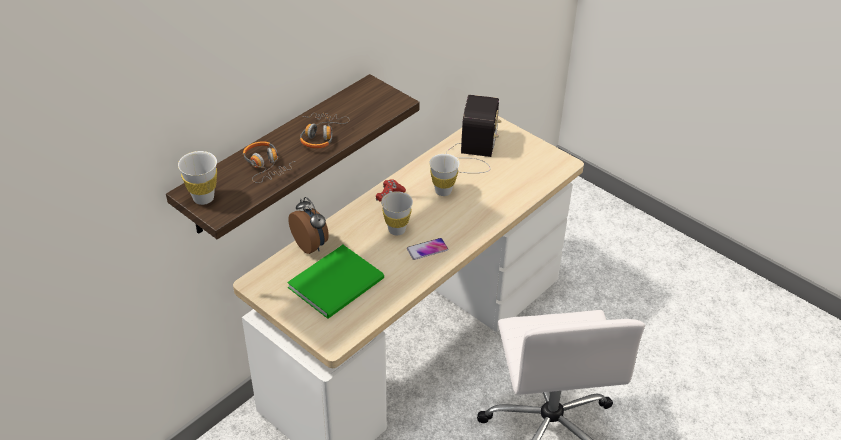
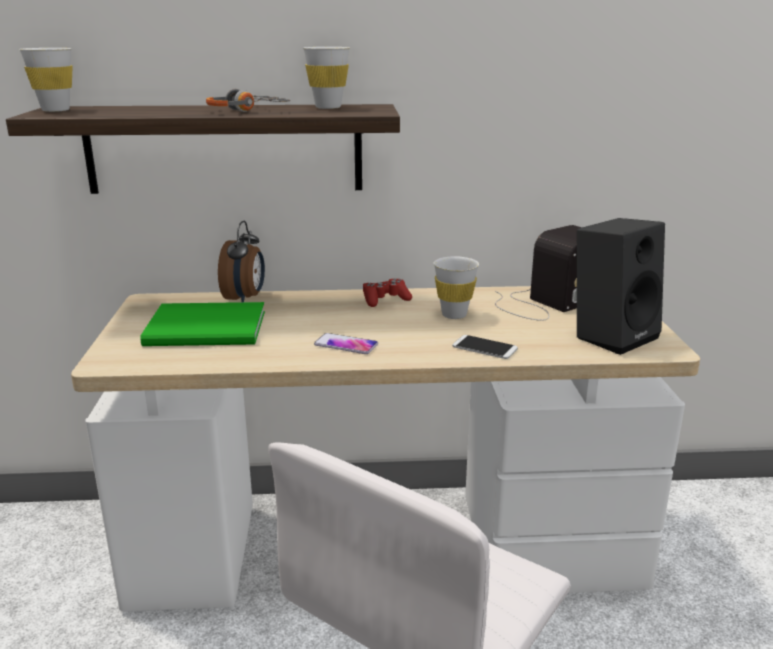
camera: 45 degrees right, 20 degrees down
(265, 166) = (150, 110): headphones -> none
(397, 230) = (345, 320): white cup -> white cup (328, 107)
(491, 210) = (484, 348): none -> phone
(532, 165) = (612, 335): none -> black speaker

